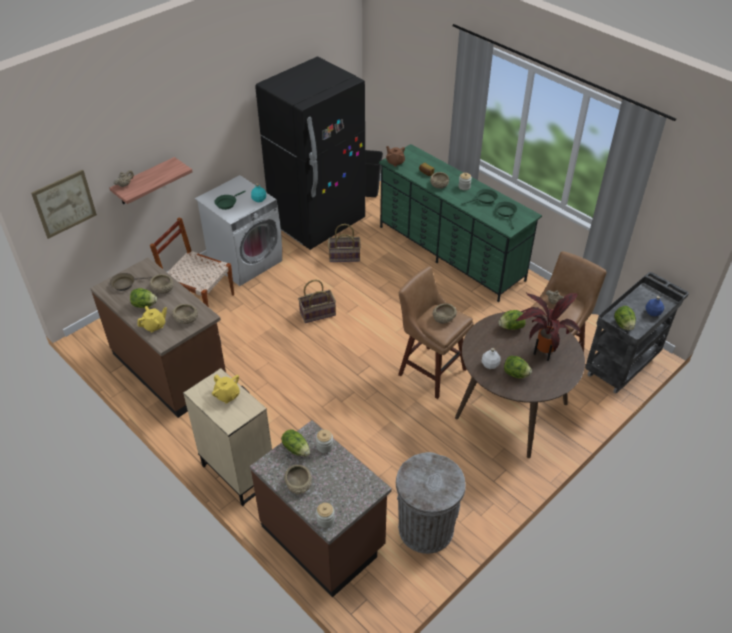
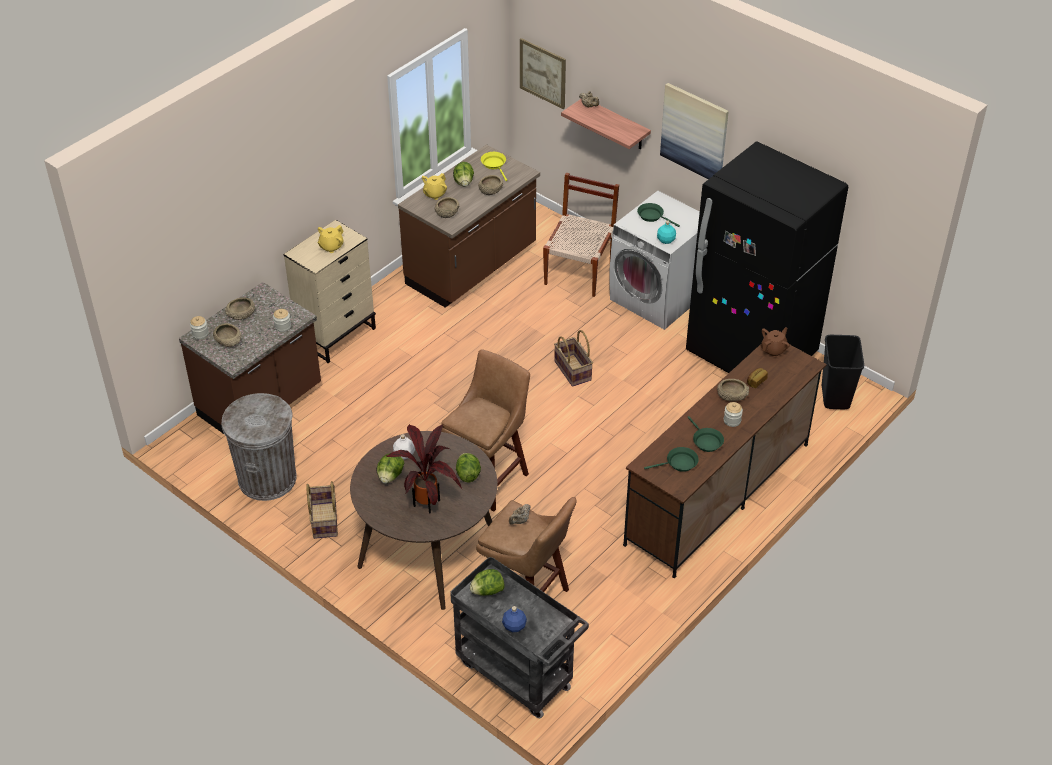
camera: 85 degrees right, 0 degrees up
(125, 284) = (494, 165): brown frying pan -> yellow frying pan
(154, 326) = (434, 194): yellow teapot -> yellow teapot turned 75 degrees clockwise
(208, 124) = (694, 132): none -> picture
(296, 448) = (281, 308): lettuce -> none
(344, 257) = (684, 386): basket -> basket (324, 520)
(444, 317) = (482, 417): beige bowl -> beige bowl (228, 340)
(451, 253) = (718, 495): green dresser -> brown dresser

